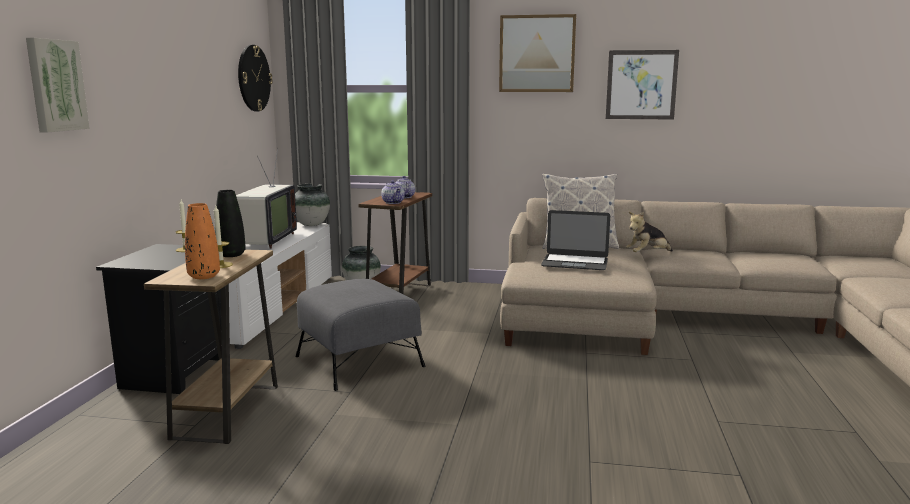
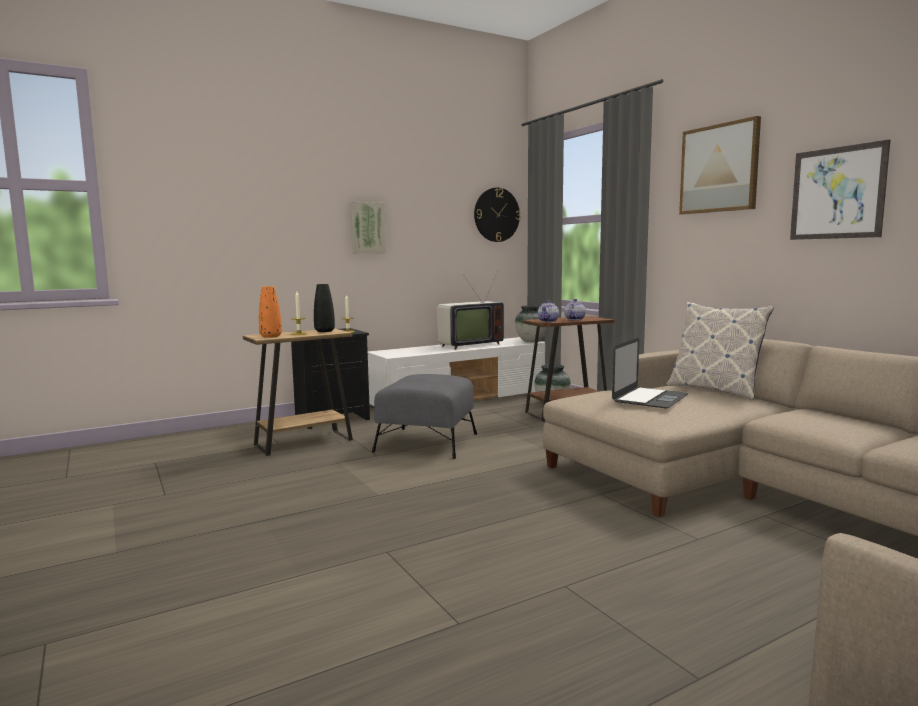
camera: 50 degrees right, 5 degrees down
(55, 85) = (271, 215): picture -> picture (367, 228)
(575, 262) = (650, 398): laptop -> laptop turned 120 degrees counterclockwise
(647, 254) = (768, 410): plush toy -> none

